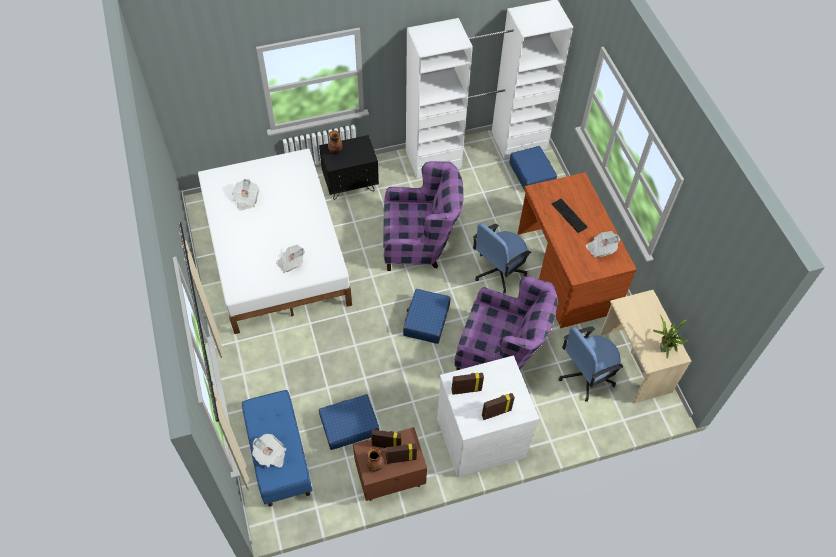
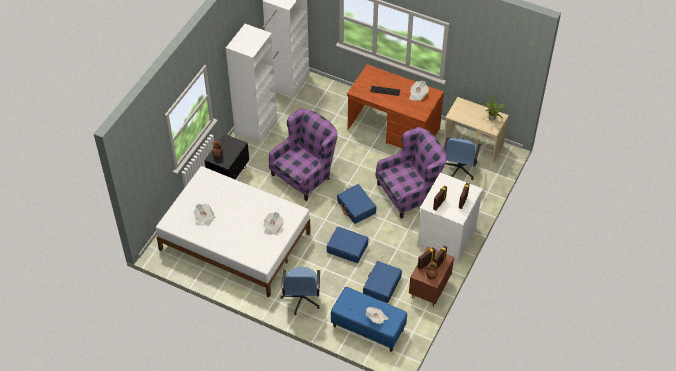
camera: 45 degrees left, 5 degrees down
(498, 271) = (361, 155): blue office chair -> blue office chair (301, 298)
(531, 173) = (317, 93): blue suitcase -> blue suitcase (347, 248)

